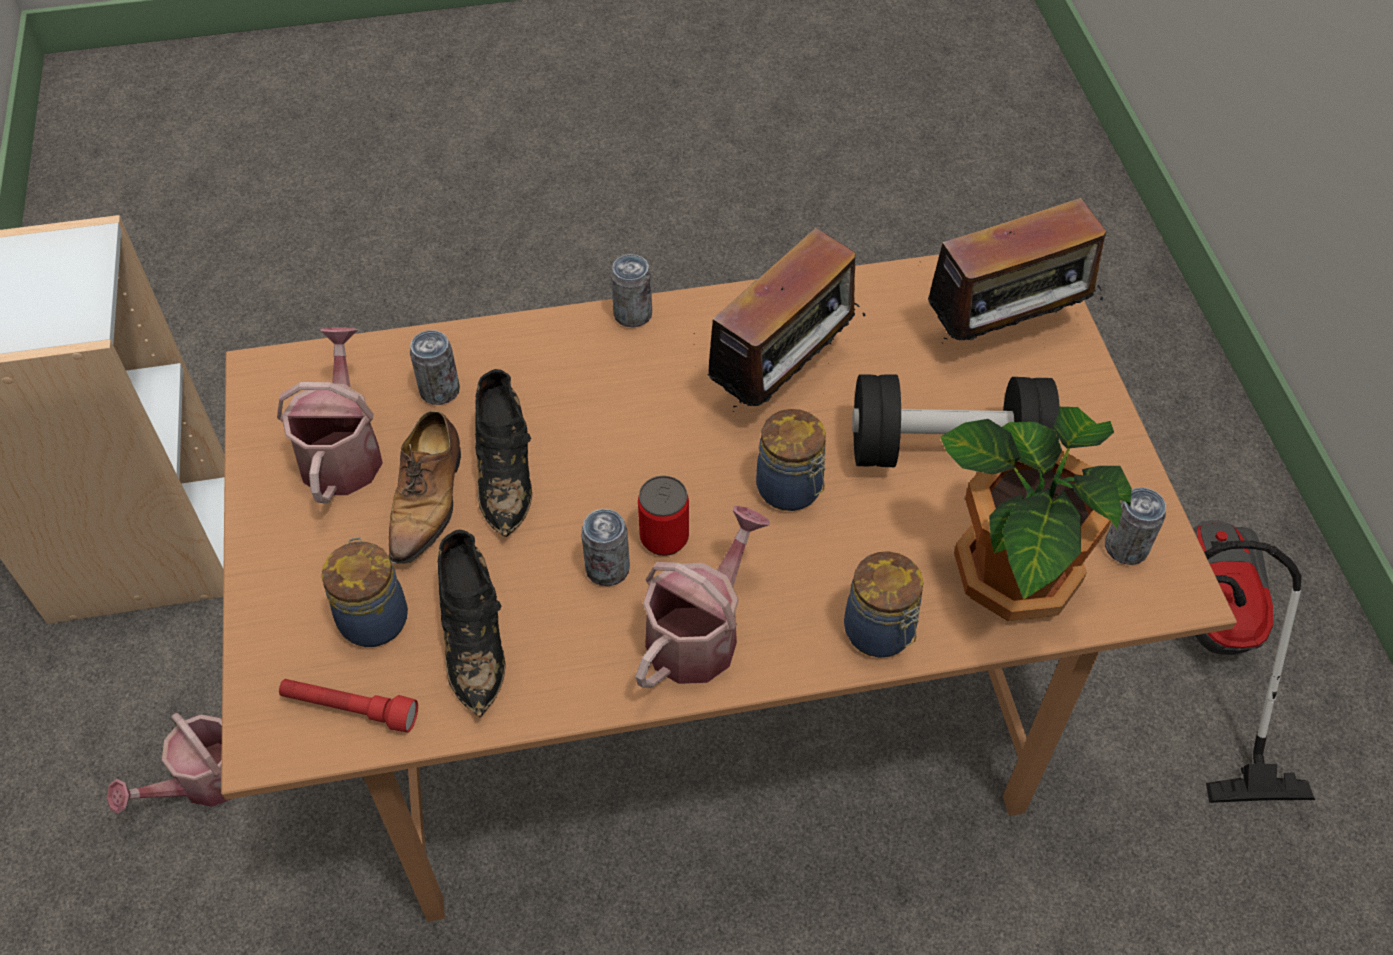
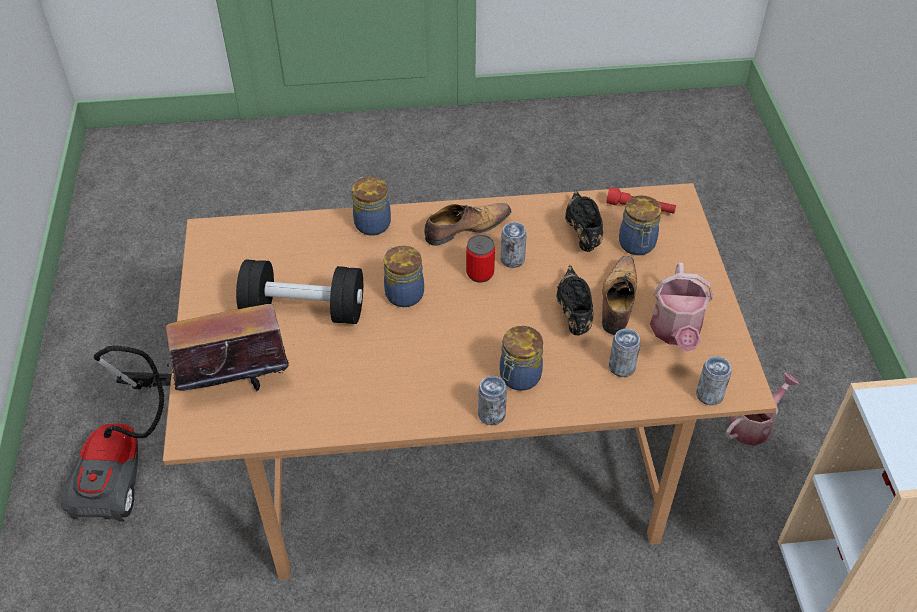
camera: 175 degrees left, 5 degrees down
(595, 366) = (519, 377): none -> jar
(699, 633) = (465, 229): watering can -> shoe
(783, 377) = (394, 362): radio -> none
(1011, 577) = (294, 243): potted plant -> none
(1126, 548) = (225, 253): can -> can (709, 395)

